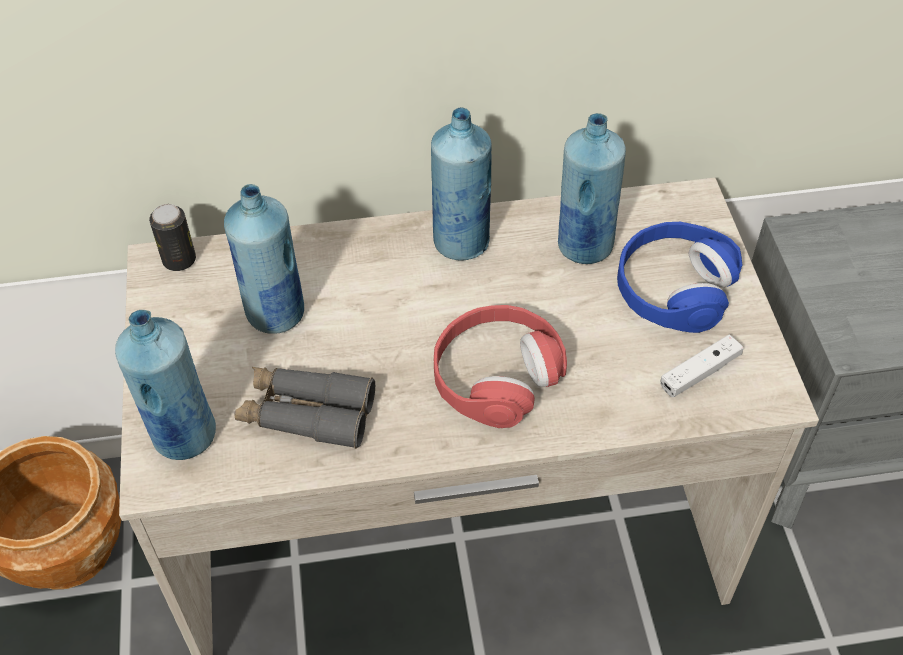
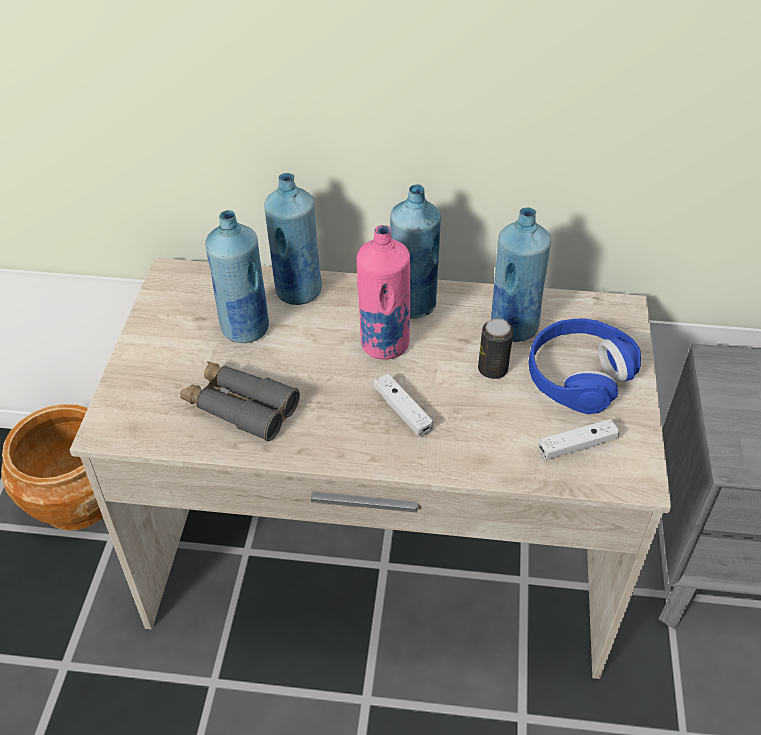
camera: 15 degrees right, 5 degrees down
(179, 260) = (187, 275): can -> can (492, 369)
(183, 436) = (140, 403): blue bottle -> blue bottle (297, 291)
(446, 299) = (383, 344): none -> pink bottle
(496, 375) = (402, 411): red headphones -> white game controller

